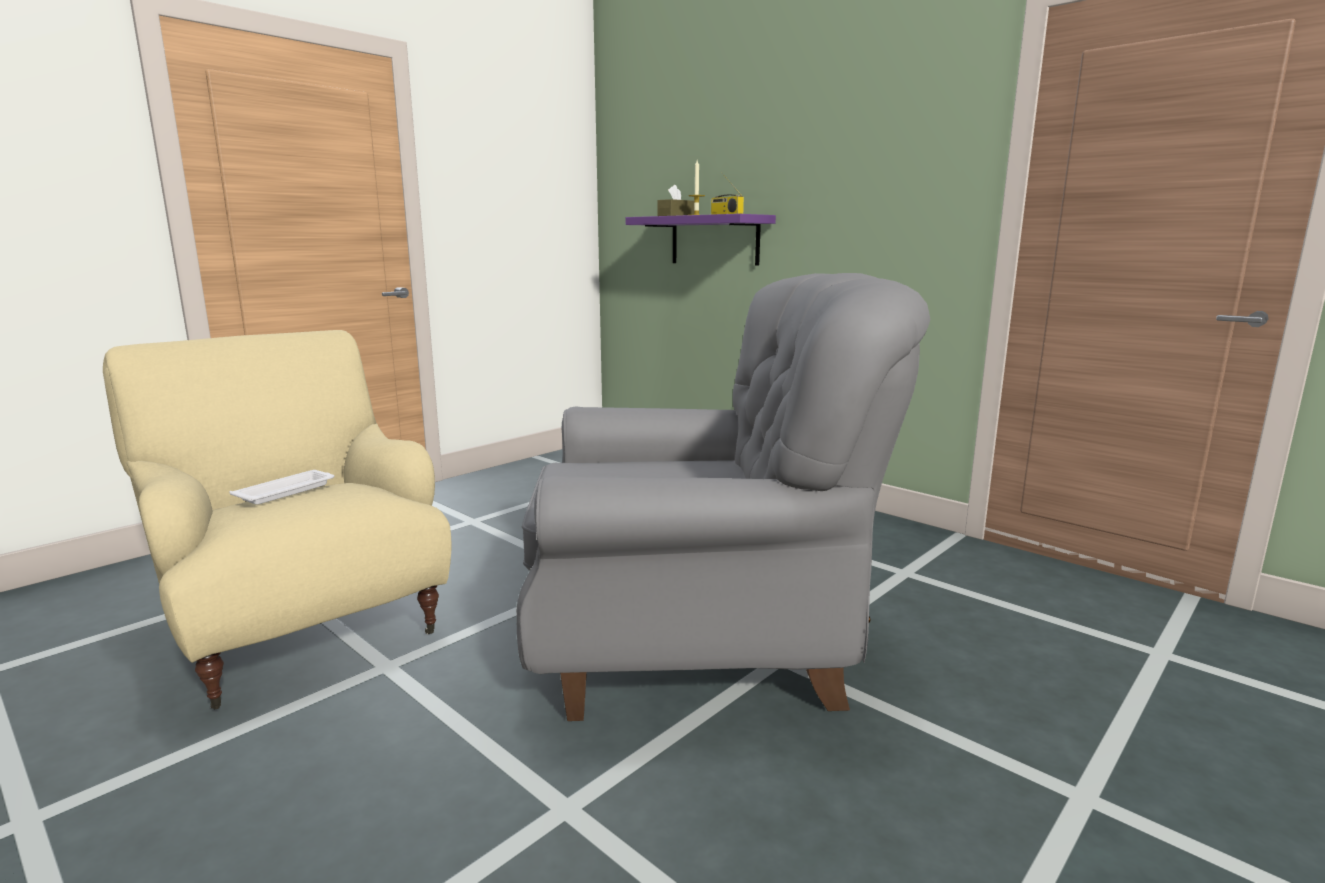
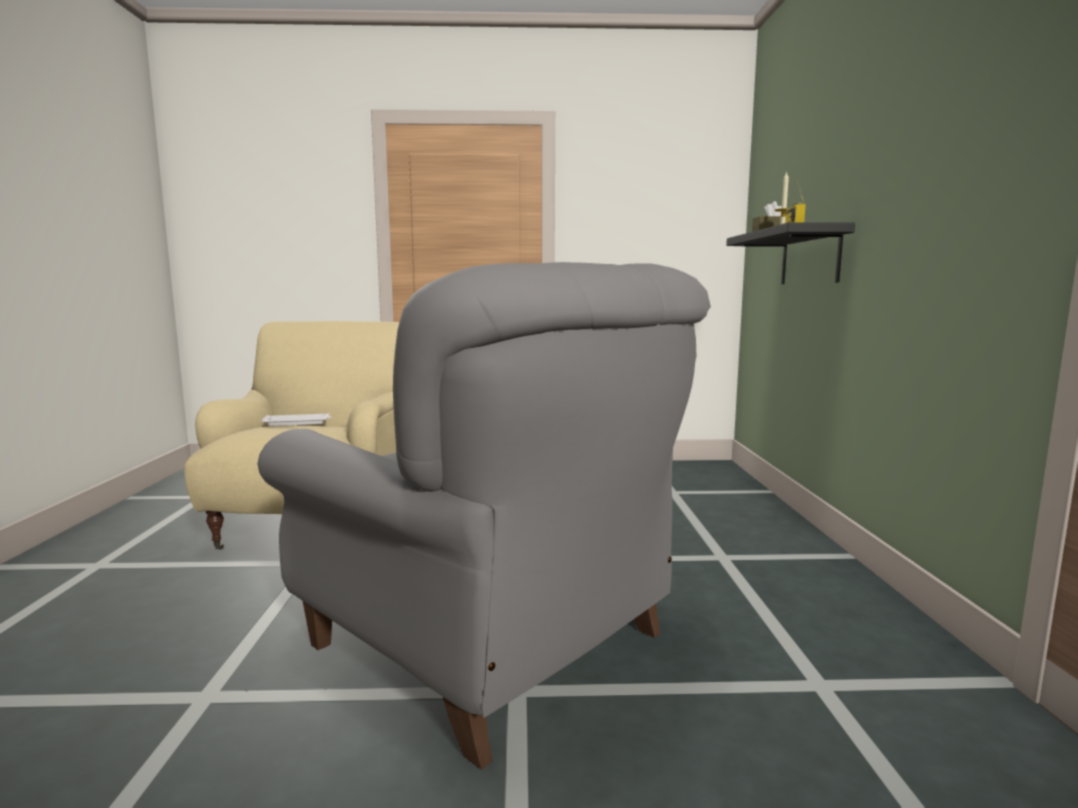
camera: 45 degrees right, 5 degrees down
(714, 240) = (810, 257): purple shelf -> black shelf

